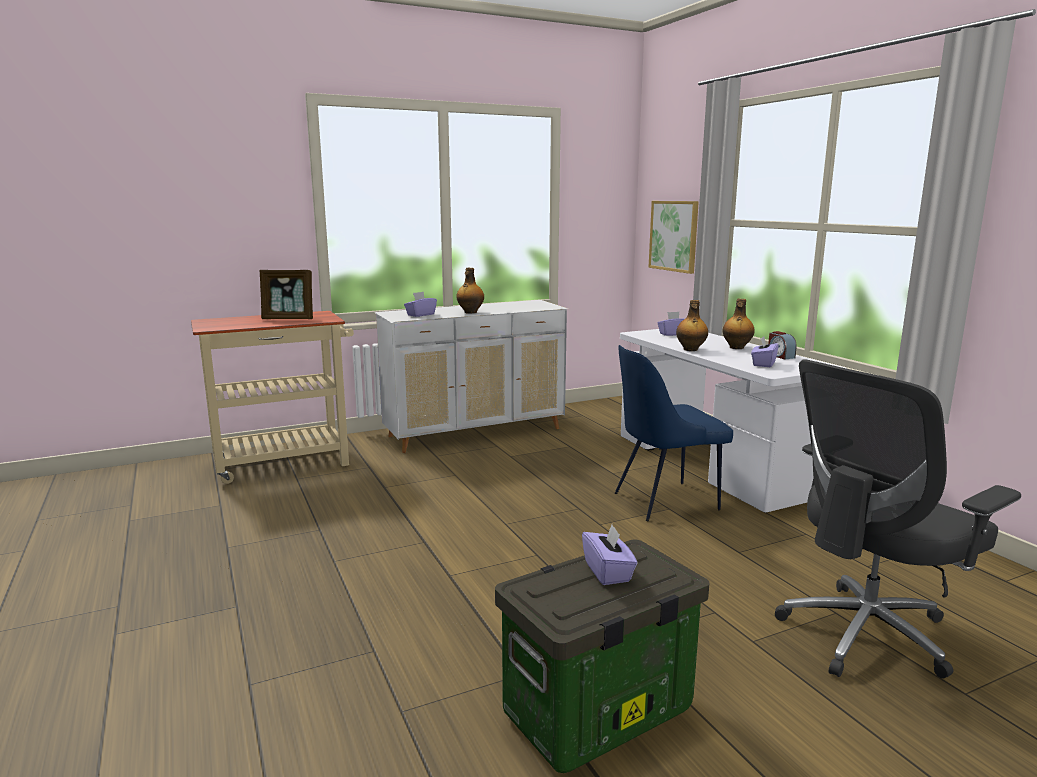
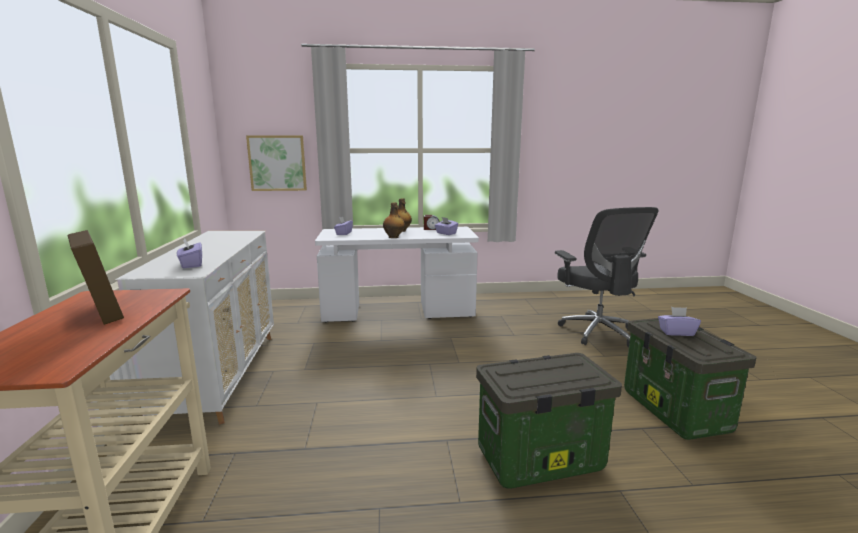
camera: 70 degrees left, 0 degrees up
(288, 319) = (102, 313): picture frame -> picture frame turned 60 degrees counterclockwise
(409, 596) = (539, 461): none -> storage box
(470, 312) = (221, 251): bottle -> none
(665, 501) = (439, 336): blue chair -> none

